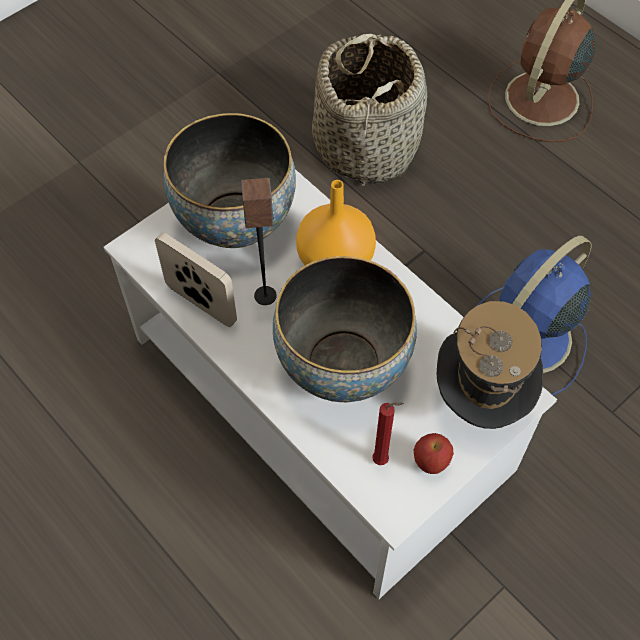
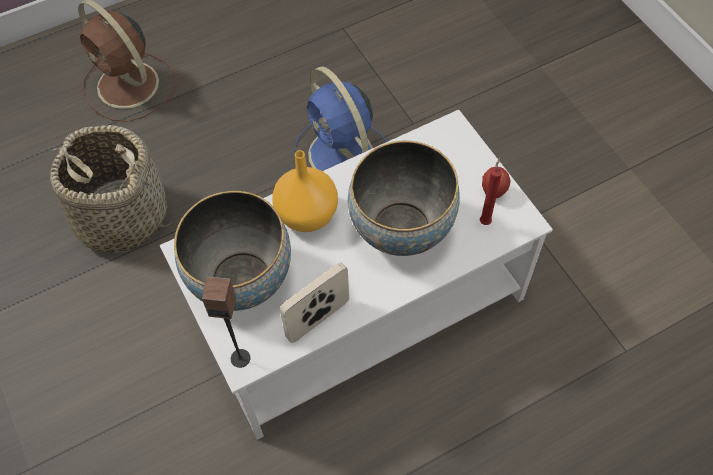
camera: 75 degrees left, 0 degrees up
(265, 295) = (323, 270): speaker -> speaker (240, 358)
(480, 399) = (450, 151): hat -> none

